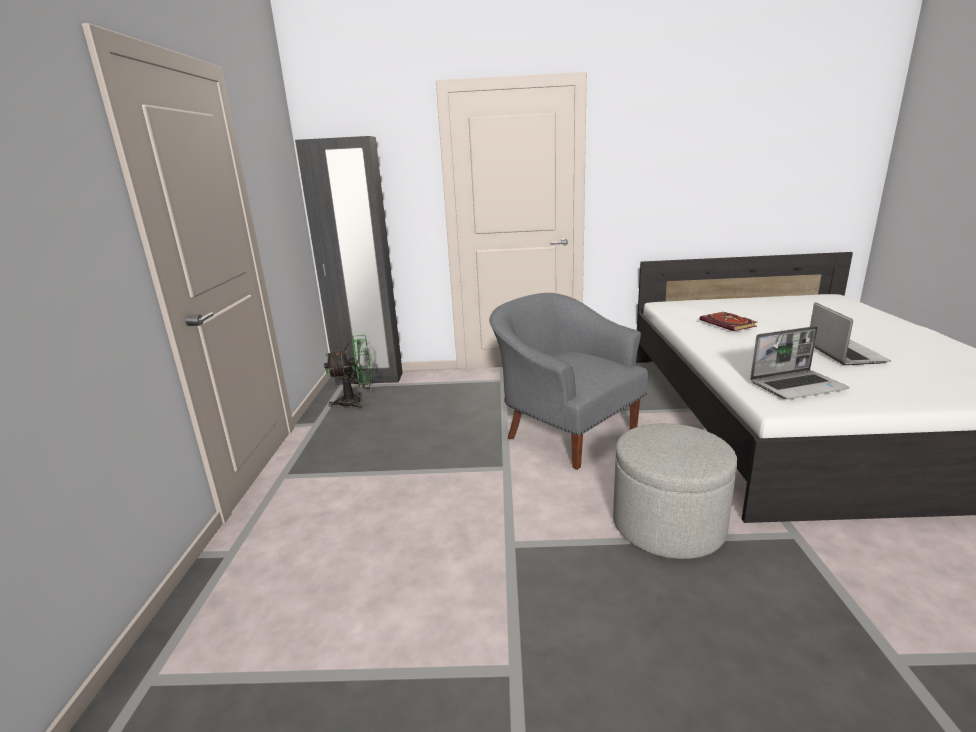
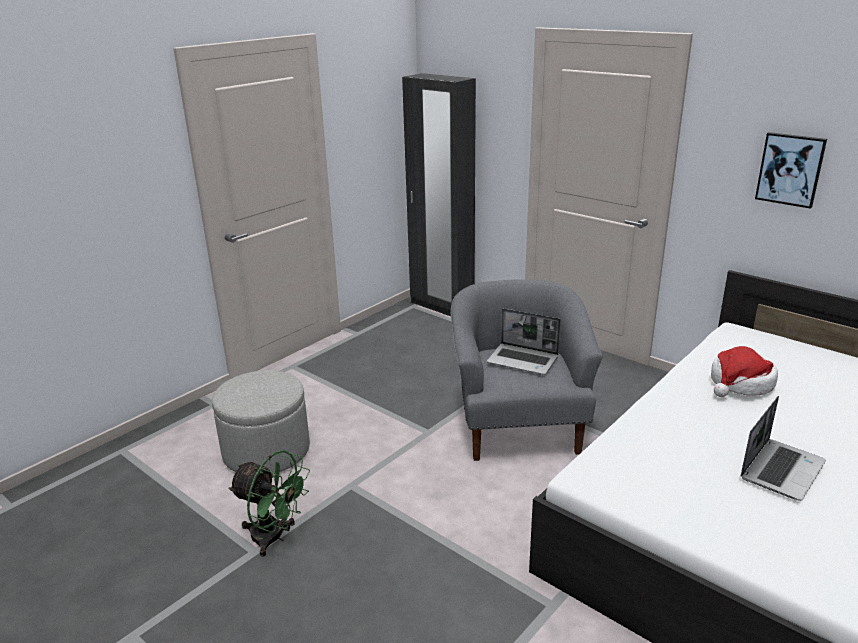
camera: 40 degrees right, 5 degrees up
(356, 402) = (405, 325): green fan -> green fan (274, 538)
(668, 524) = (470, 537): grey ottoman -> grey ottoman (266, 451)
(675, 171) = (790, 169): none -> picture
(729, 324) = (740, 383): book -> hat
(797, 386) = (641, 473): laptop -> laptop (523, 360)

